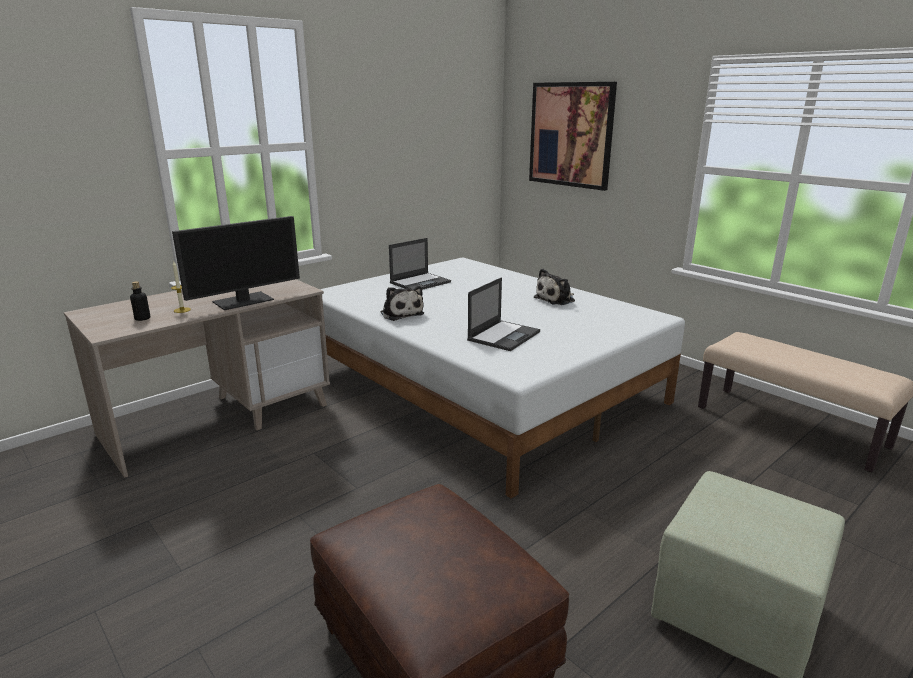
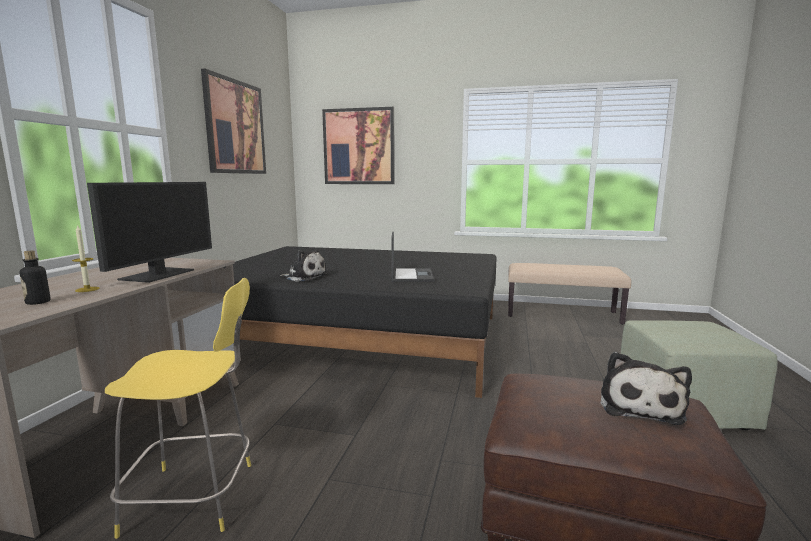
camera: 35 degrees left, 10 degrees down
(213, 490) = (195, 497): none -> yellow stool
(406, 122) = (235, 127): none -> picture
(421, 282) = (281, 260): laptop -> none
(481, 385) = (359, 337): white bed -> black bed
(556, 299) = (404, 256): plush toy -> plush toy (639, 405)

